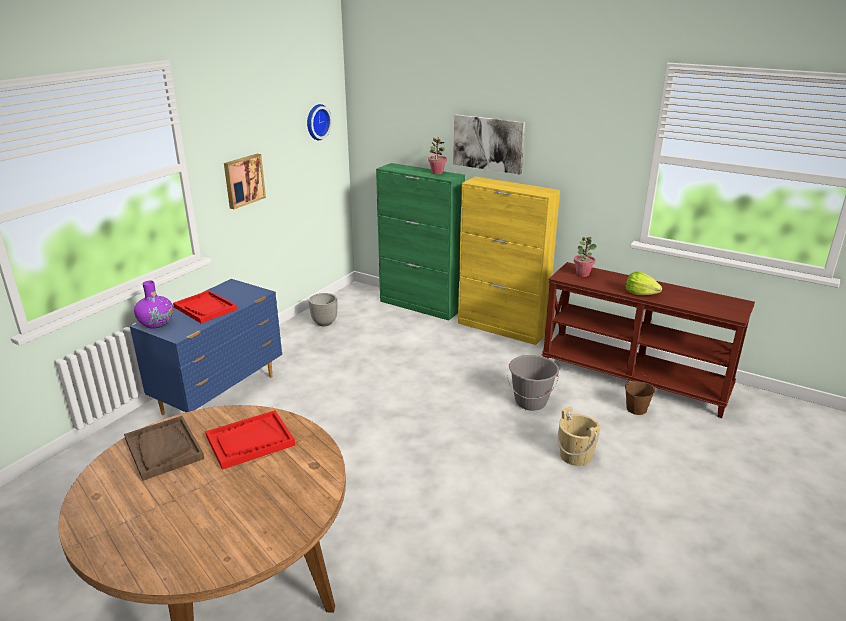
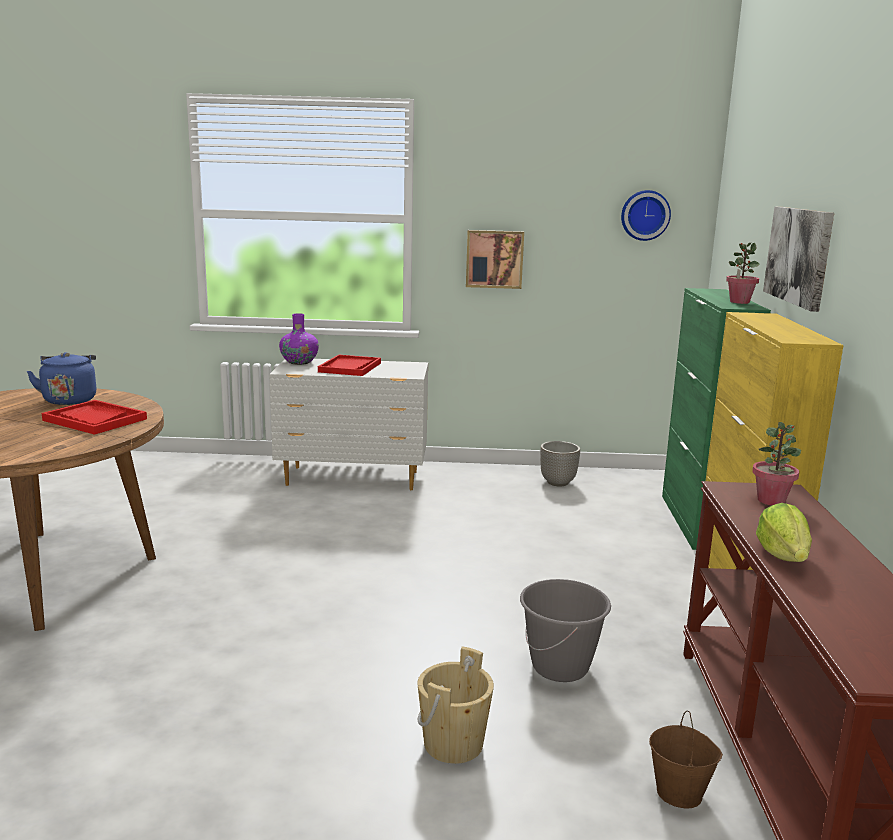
camera: 60 degrees right, 10 degrees down
(163, 449) = (70, 400): brown tray -> blue kettle
(221, 394) = (353, 479): blue dresser -> white dresser

